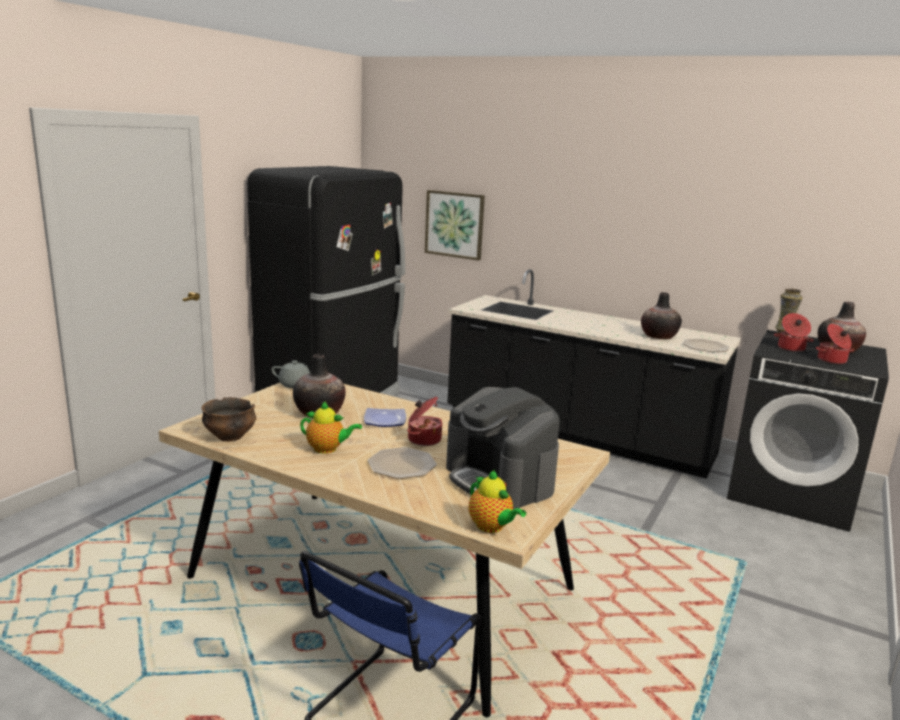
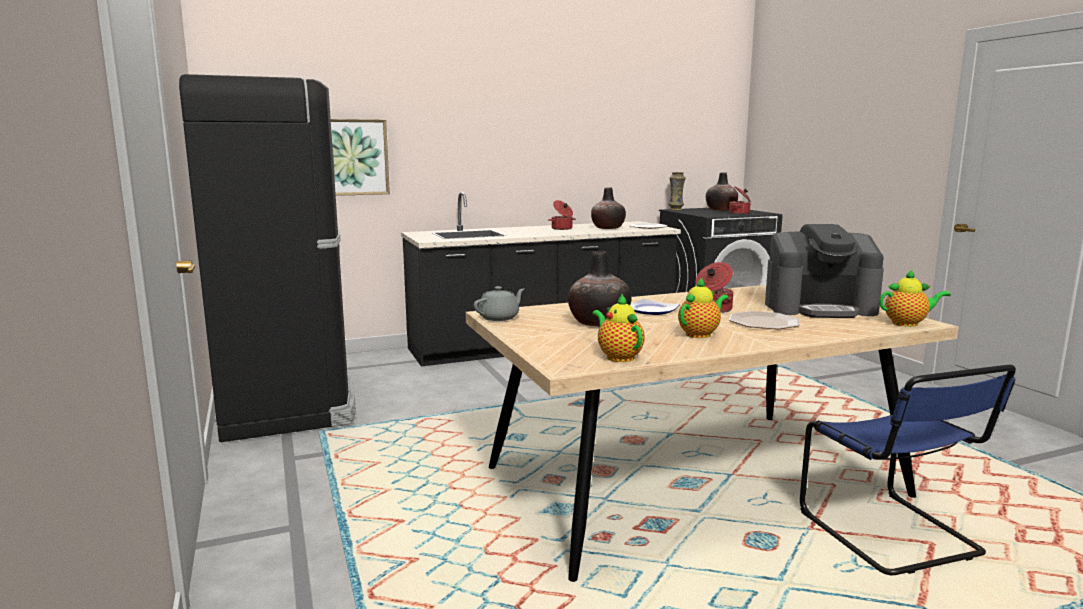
camera: 50 degrees left, 5 degrees down
(230, 436) = (618, 357): bowl -> teapot
(791, 348) = (706, 213): cooking pot -> cooking pot (562, 228)

